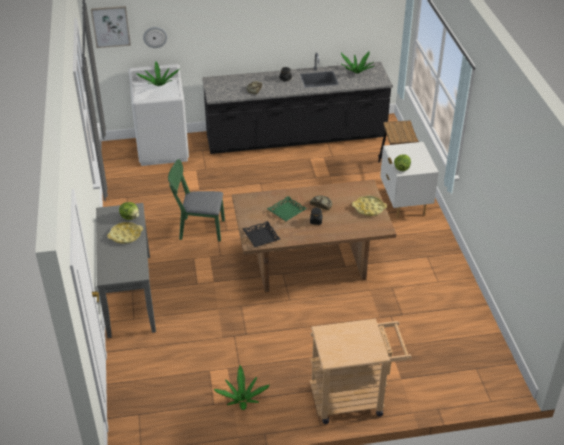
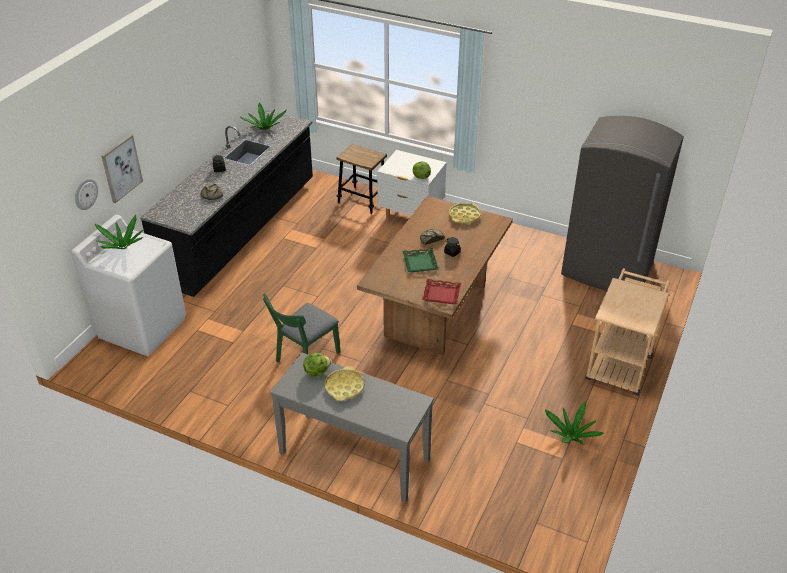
camera: 55 degrees left, 0 degrees up
(111, 26) = (39, 206): picture -> picture (121, 168)
(261, 236) = (441, 294): black tray -> red tray
(469, 344) = (607, 270): none -> grey fridge

